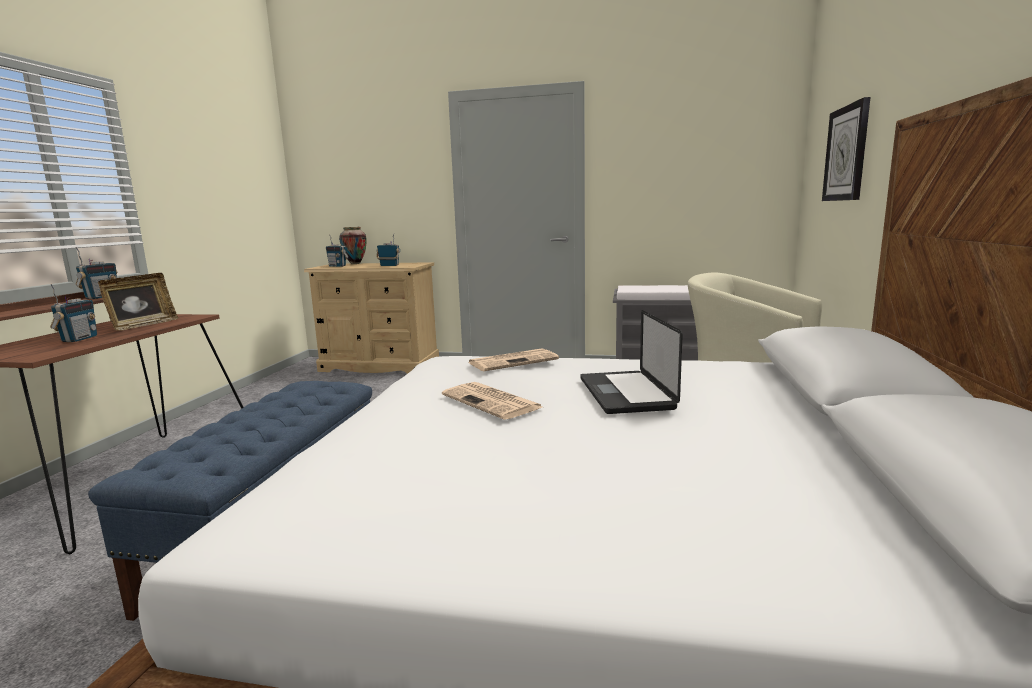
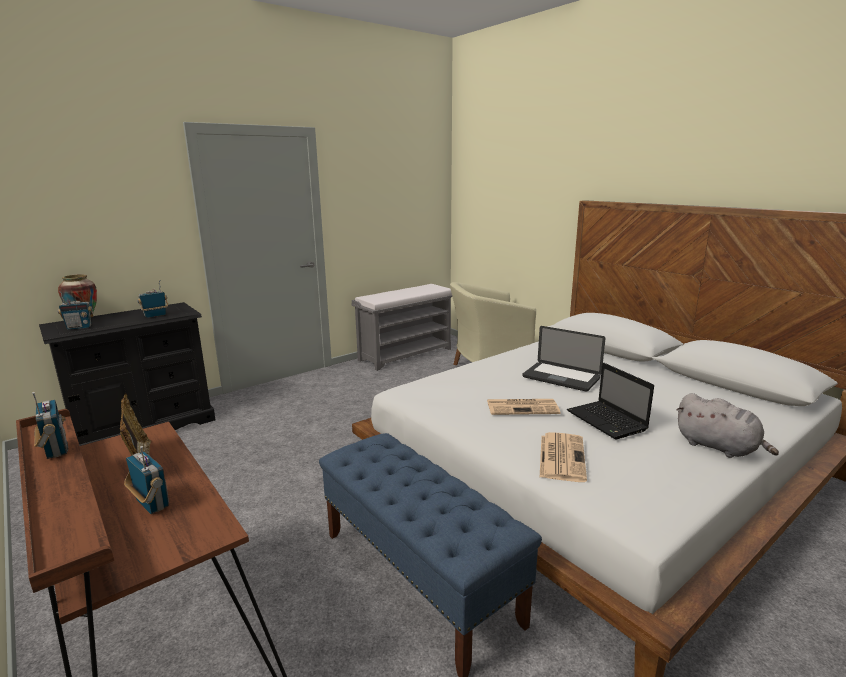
camera: 50 degrees left, 5 degrees up
(380, 366) = (144, 427): beige dresser -> black dresser
(514, 361) = (459, 378): newspaper -> newspaper (561, 456)
(527, 447) = (607, 421): none -> laptop
(577, 549) = (719, 447): none -> grey plush toy
(846, 153) = (511, 204): wall clock -> none

